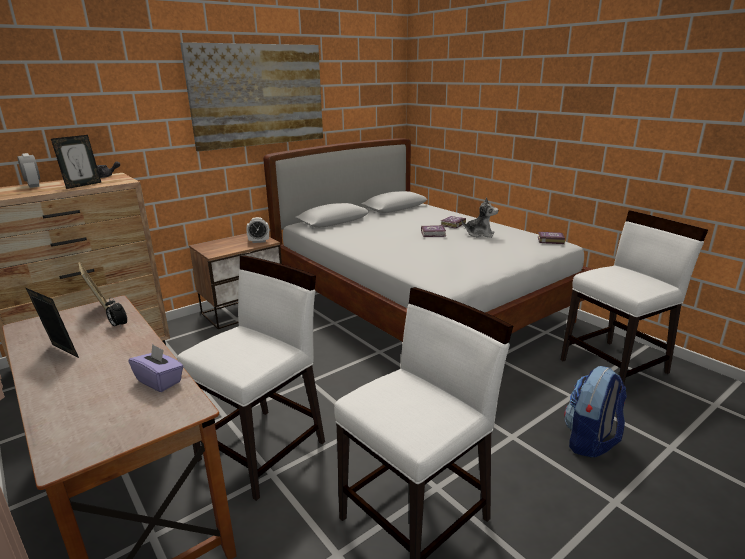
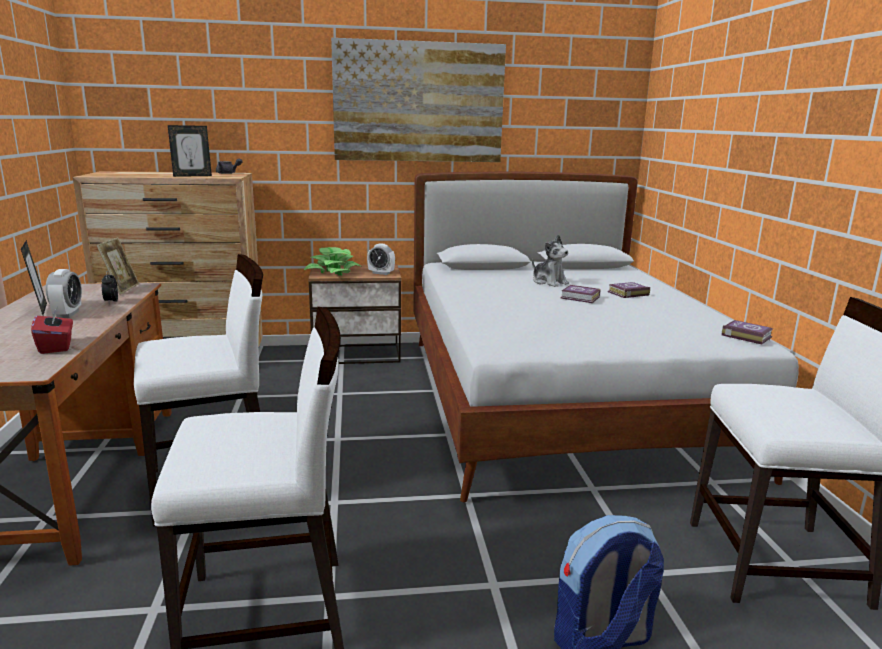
camera: 30 degrees right, 5 degrees down
(33, 185) = (160, 172): alarm clock -> alarm clock (68, 314)
(160, 381) = (56, 346): purple tissue box -> red tissue box
(219, 248) = (333, 272): none -> potted plant
(479, 234) = (647, 310): plush toy -> plush toy (549, 282)

